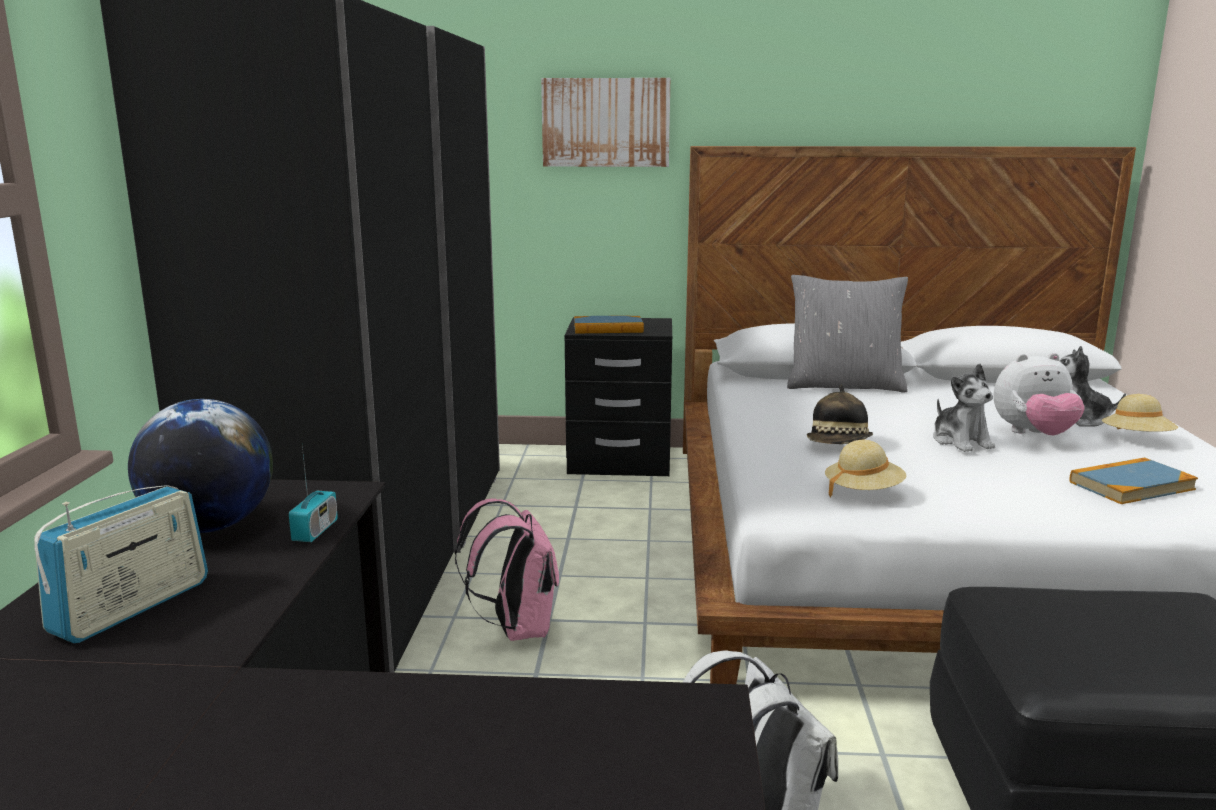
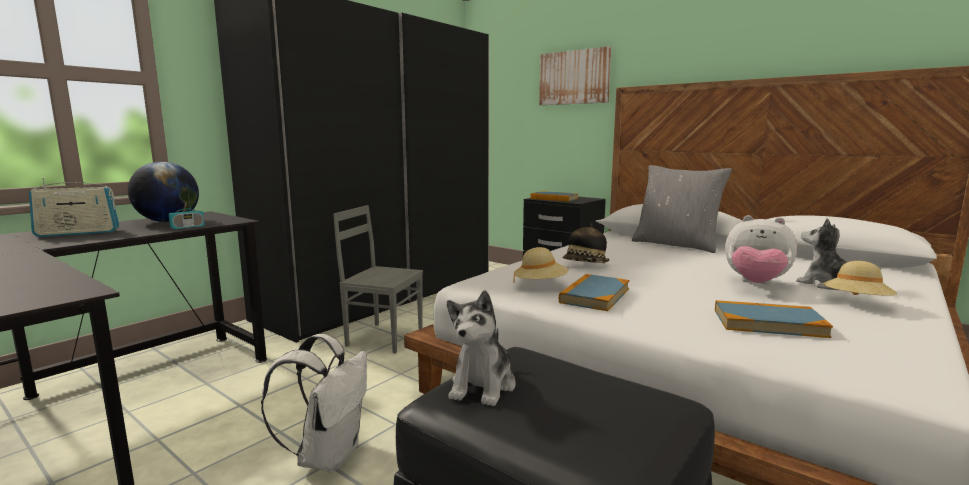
camera: 35 degrees right, 5 degrees down
(517, 629) = (384, 337): pink backpack -> grey chair
(943, 492) = (594, 295): none -> book
(961, 441) = (684, 278): plush toy -> plush toy (483, 386)

